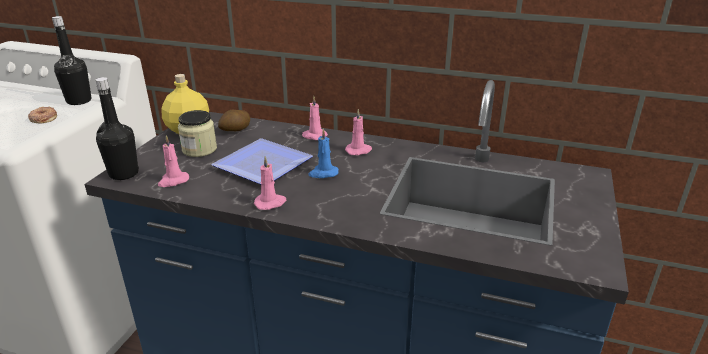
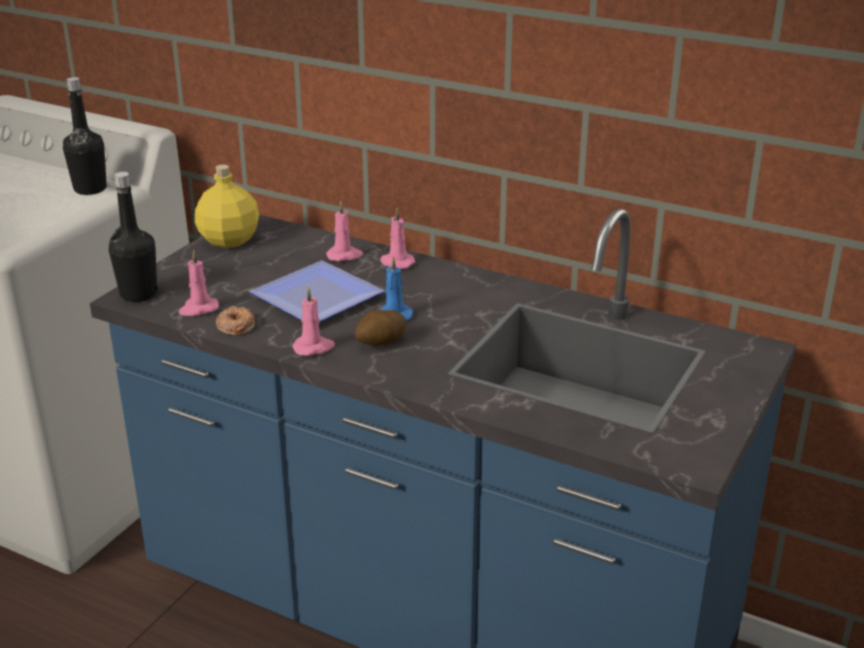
camera: 10 degrees right, 0 degrees up
(43, 118) = (44, 211): donut -> donut (235, 325)
(199, 149) = (239, 269): jar -> none
(235, 130) = (291, 246): potato -> potato (380, 342)
(359, 150) = (451, 288): pink candle -> pink candle (345, 256)

